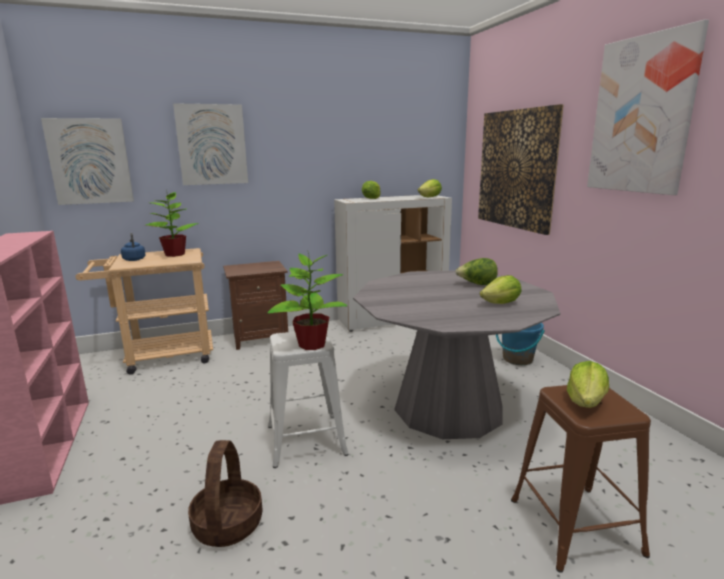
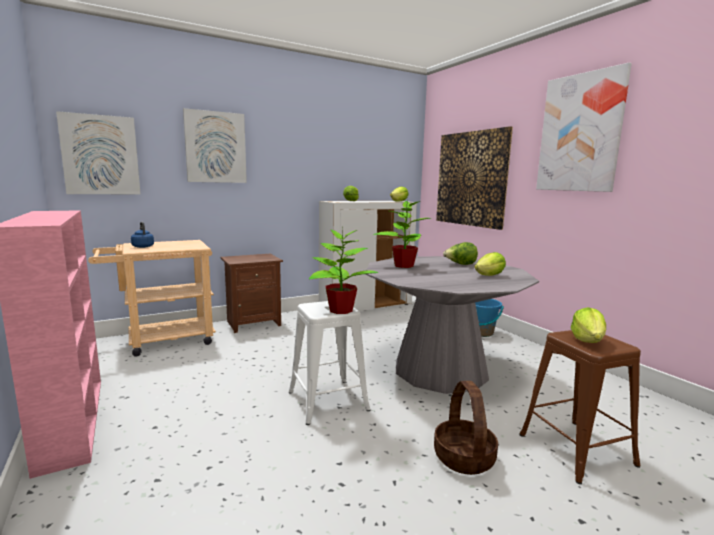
camera: 10 degrees left, 5 degrees down
(175, 254) = (180, 243): potted plant -> potted plant (403, 265)
(227, 524) = (281, 473): basket -> basket (463, 457)

